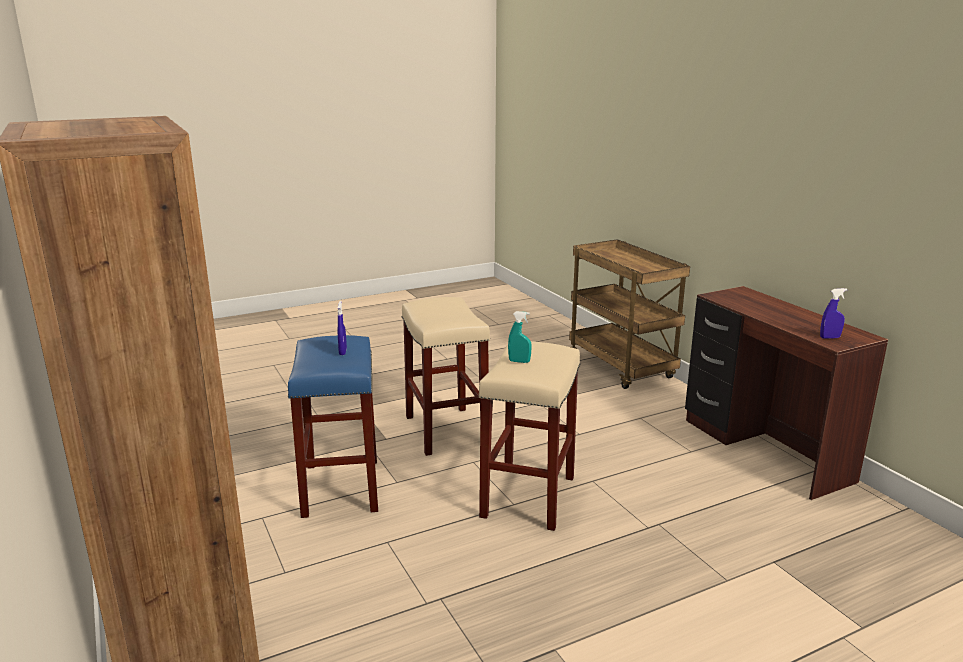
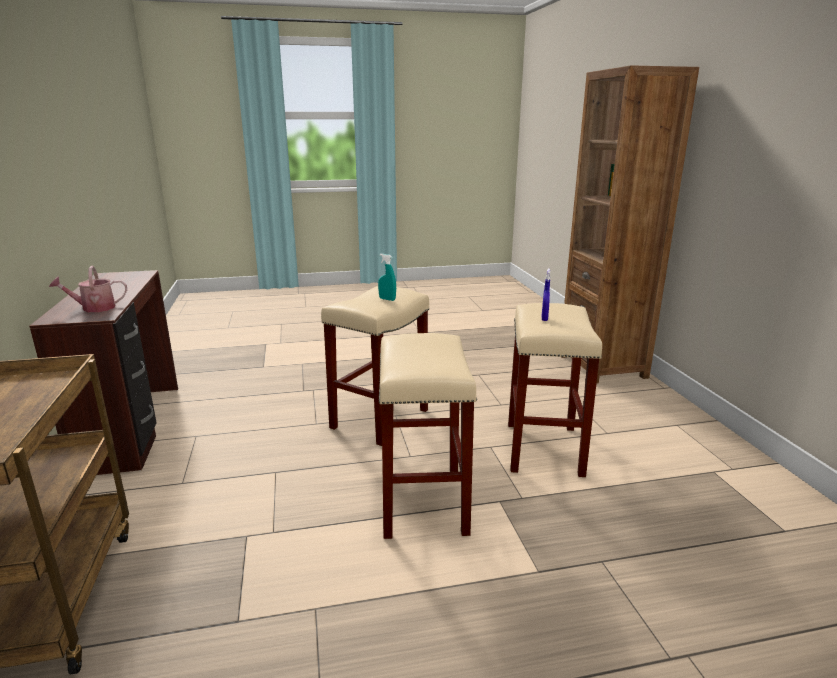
camera: 165 degrees left, 0 degrees up
(340, 487) = (544, 449): blue stool -> beige stool
(742, 300) = (94, 308): none -> watering can
(830, 337) = (132, 276): blue spray bottle -> none

